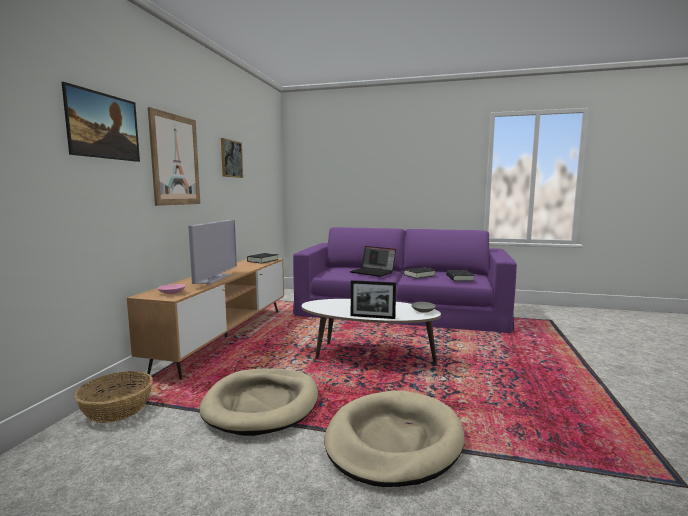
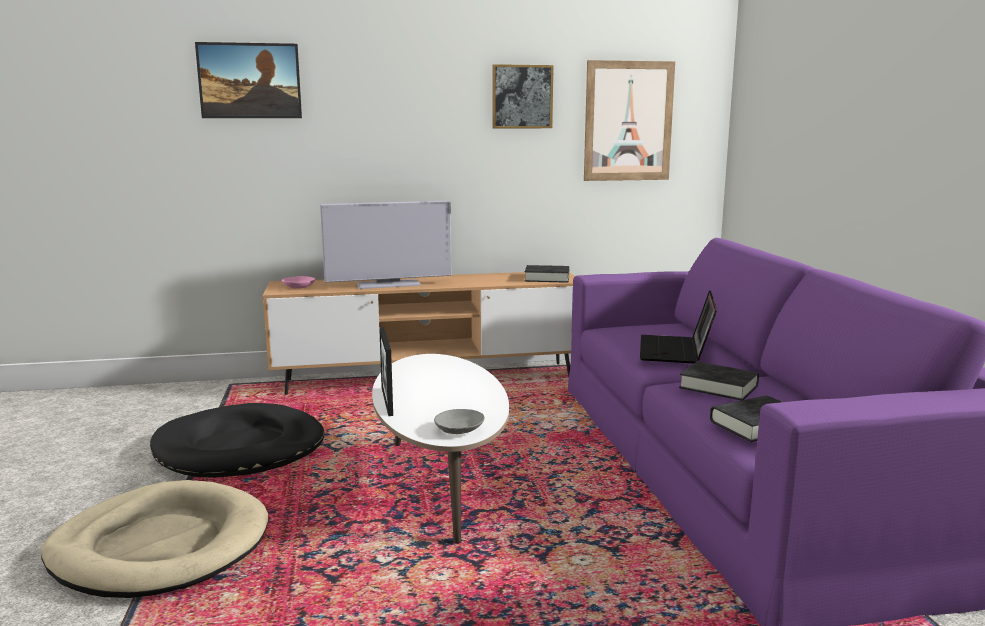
camera: 65 degrees right, 5 degrees up
(116, 409) = (210, 392): basket -> none
(175, 160) = (374, 110): picture -> picture (628, 121)
(262, 404) = (240, 448): beige dog bed -> black dog bed

